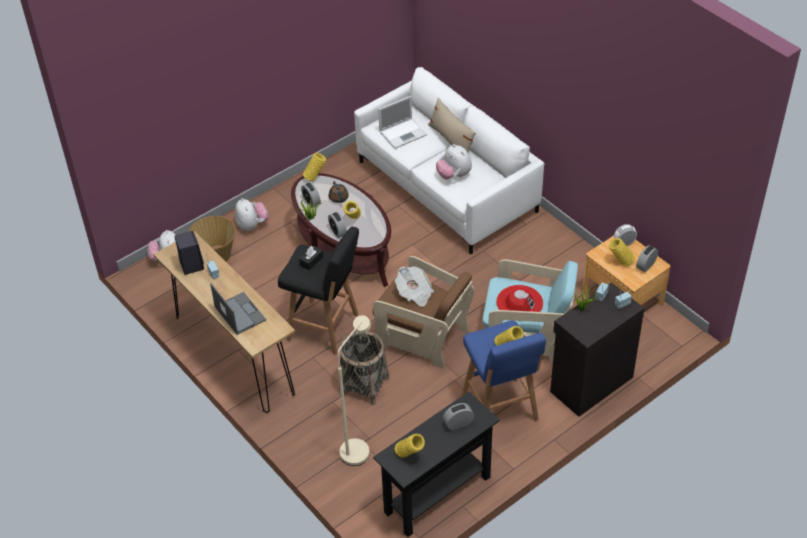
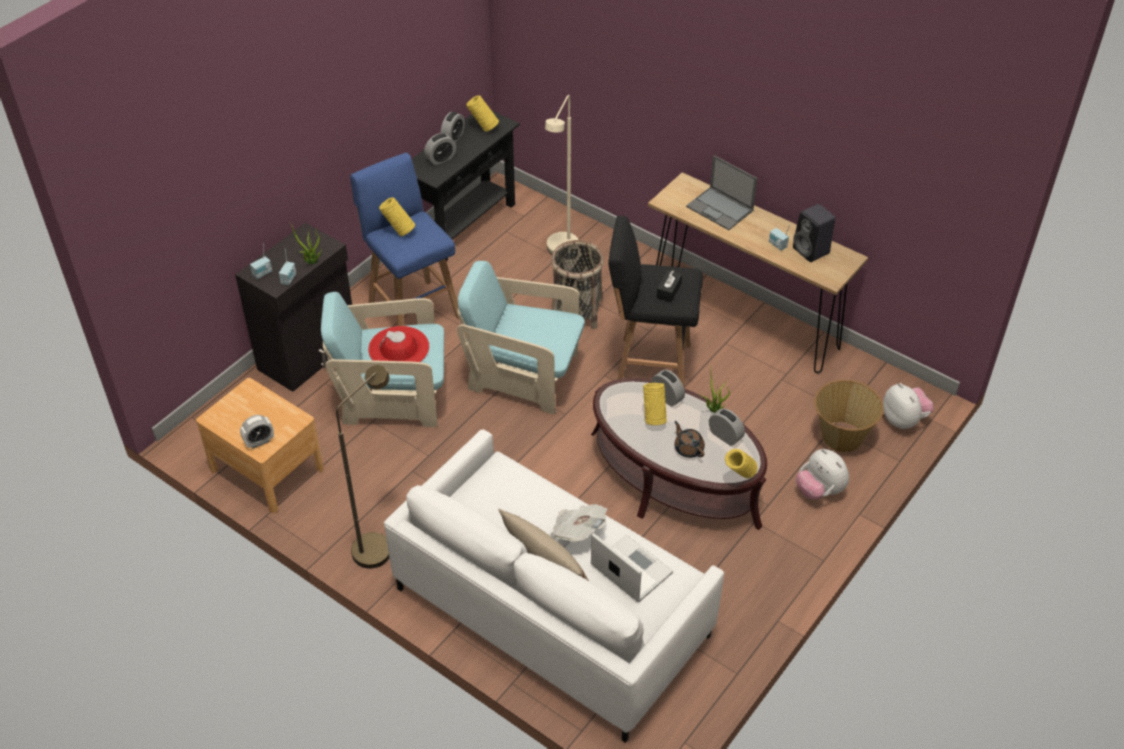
camera: 165 degrees right, 0 degrees up
(403, 133) = (630, 568): laptop -> laptop turned 90 degrees clockwise
(414, 293) = (536, 339): newspaper -> newspaper (578, 530)
(423, 337) = (524, 375): brown armchair -> turquoise armchair
(454, 175) = (525, 501): plush toy -> none
(548, 239) = (378, 543): none -> brown floor lamp
(620, 262) = (266, 413): yellow vase -> none
(646, 265) = (230, 414): alarm clock -> alarm clock (453, 137)

